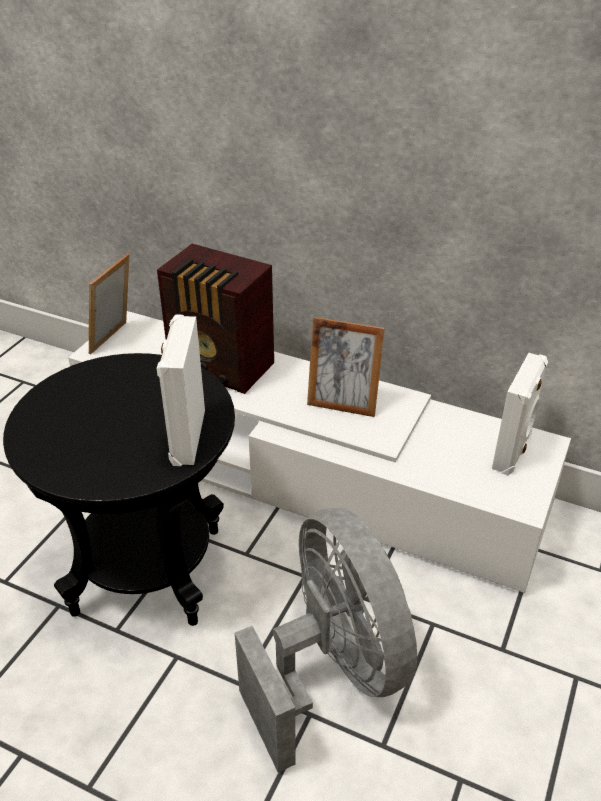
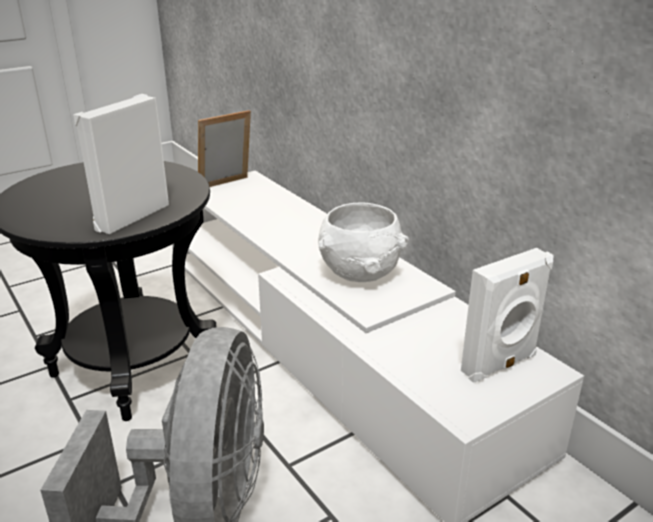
camera: 30 degrees right, 10 degrees down
(222, 368) = (286, 222): radio -> none
(342, 404) = (360, 274): picture frame -> white bowl

